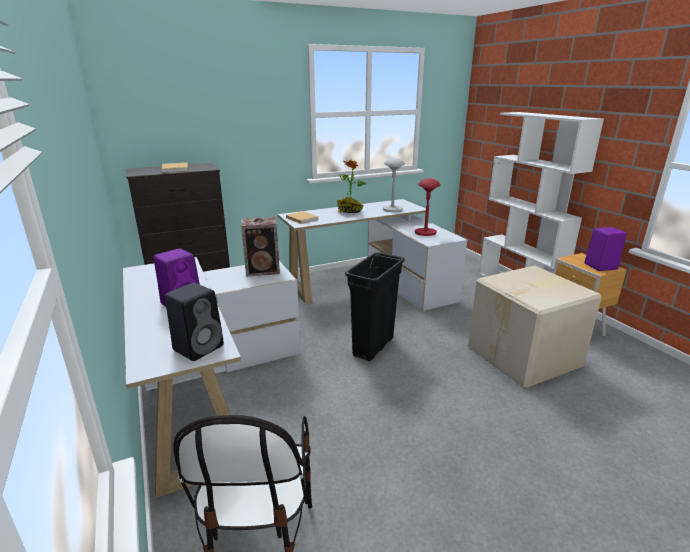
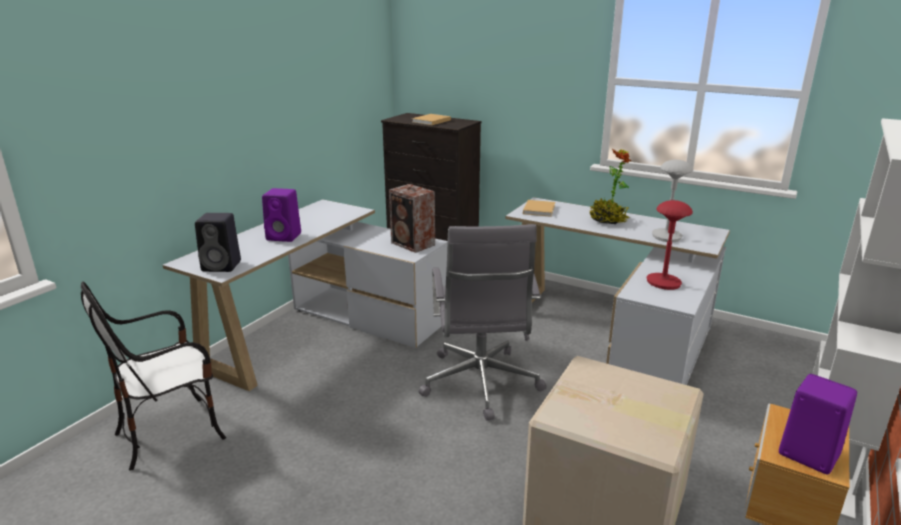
camera: 55 degrees right, 0 degrees up
(373, 347) = (480, 384): black trash can -> grey office chair

